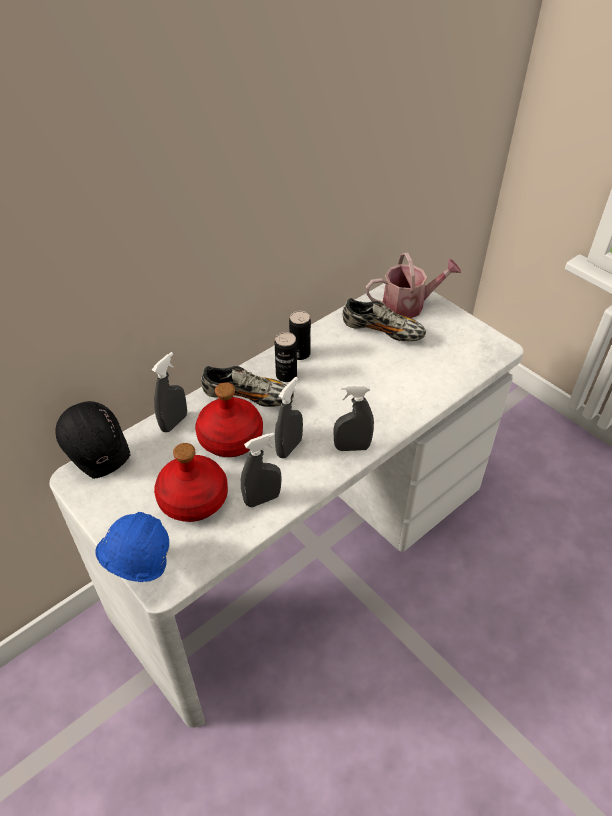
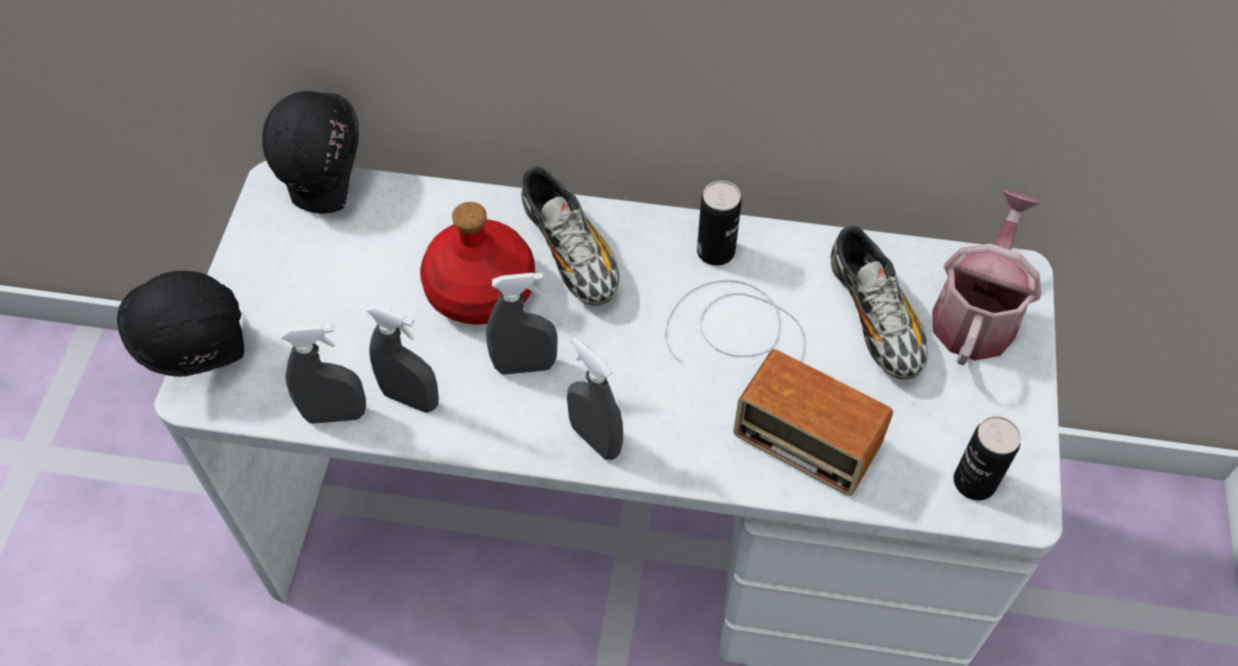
camera: 50 degrees right, 10 degrees up
(139, 570) = (200, 352): blue hard hat -> black hard hat
(174, 422) = (450, 210): grey spray bottle -> grey spray bottle (335, 414)
(194, 499) = (348, 326): red bottle -> none
(286, 375) = (656, 266): can -> can (974, 482)
(376, 376) = (767, 375): none -> radio
(409, 305) = (976, 313): watering can -> watering can turned 105 degrees counterclockwise

